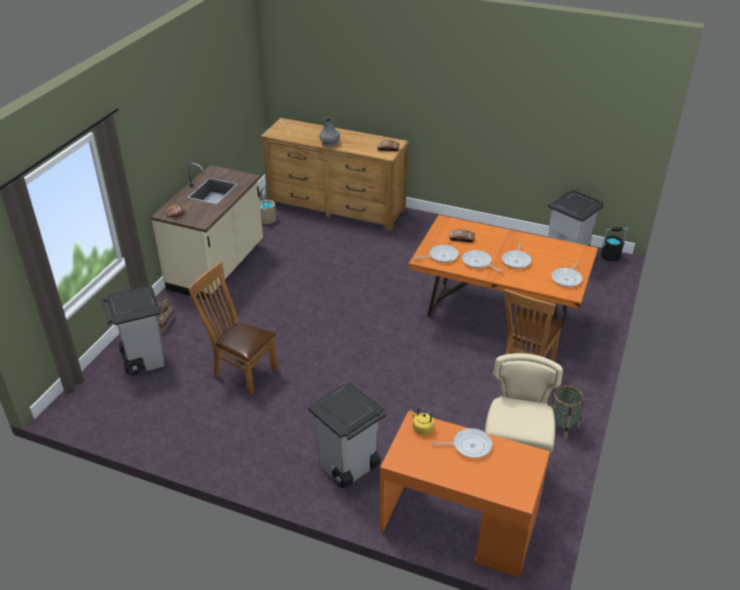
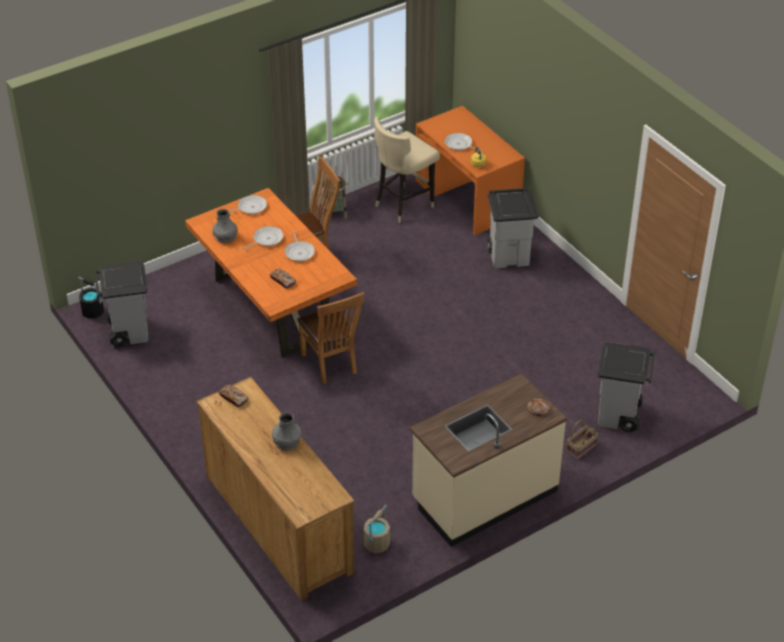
camera: 145 degrees left, 5 degrees up
(241, 372) = (538, 362): brown chair -> brown chair (331, 365)
(441, 256) = (322, 272): frying pan -> none
(548, 249) = (225, 237): none -> grey vase

